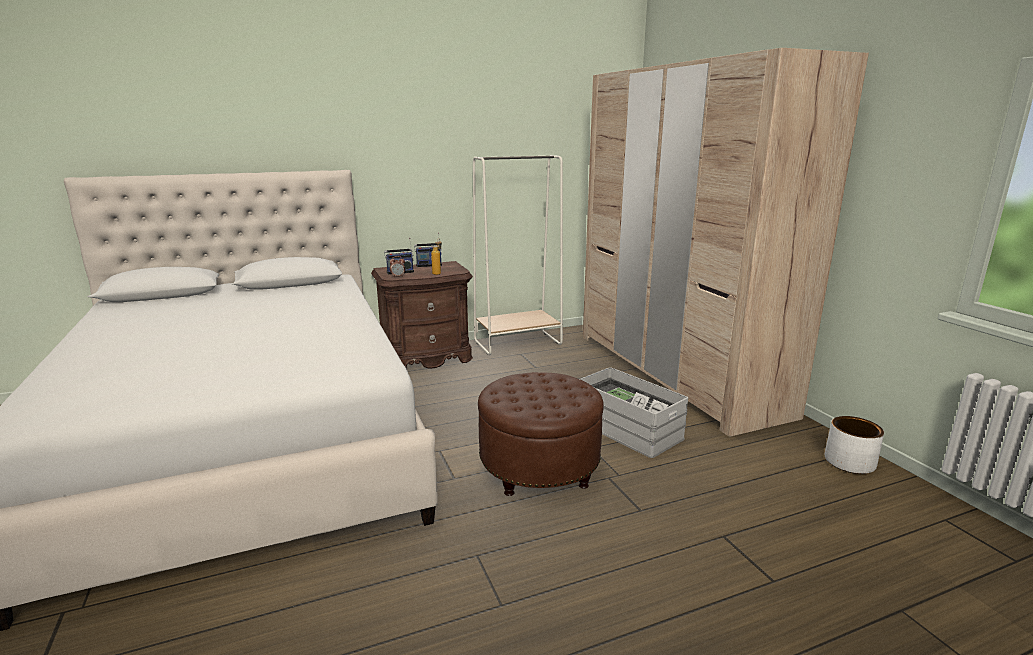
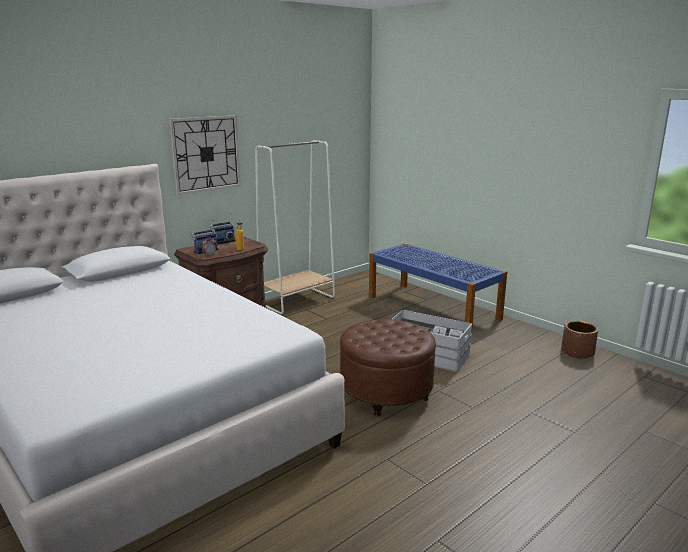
camera: 20 degrees left, 0 degrees up
(414, 164) = (206, 154): none -> wall clock
(675, 372) = (433, 307): beige wardrobe -> blue bench
(850, 462) = (577, 352): white planter -> brown planter

